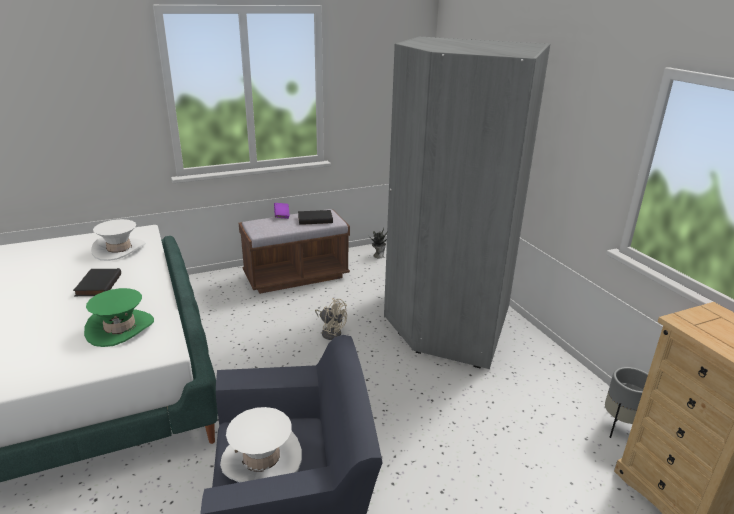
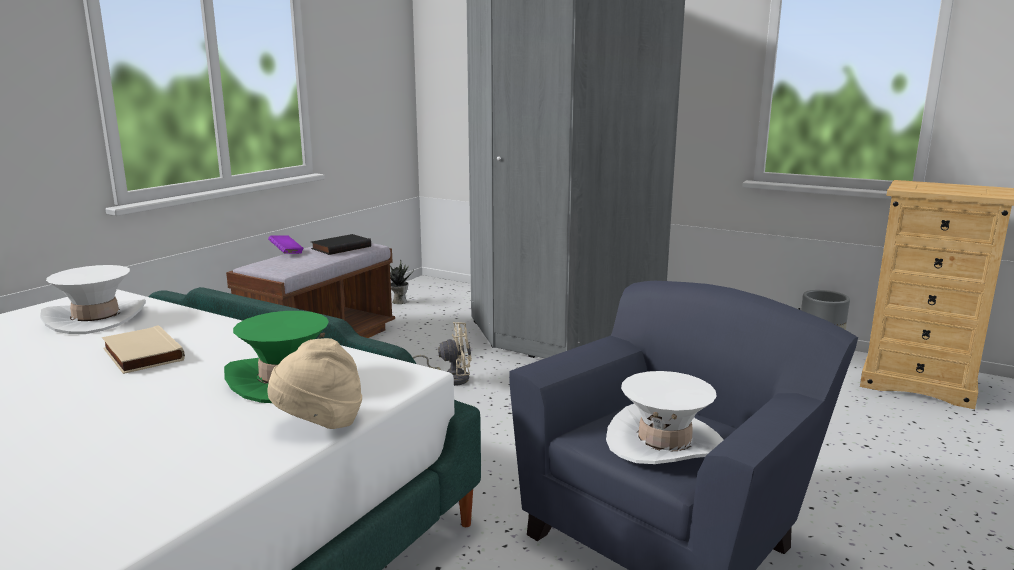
camera: 35 degrees left, 10 degrees down
(85, 368) = (319, 424): none -> beige hat
(97, 285) = (141, 355): black book -> beige book

